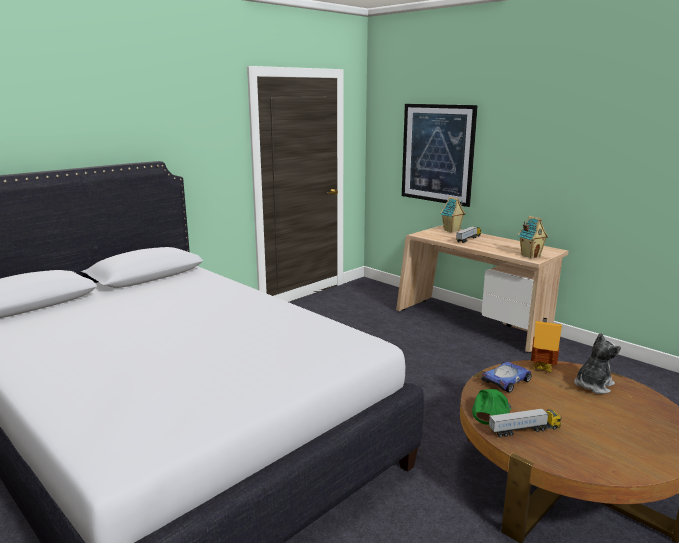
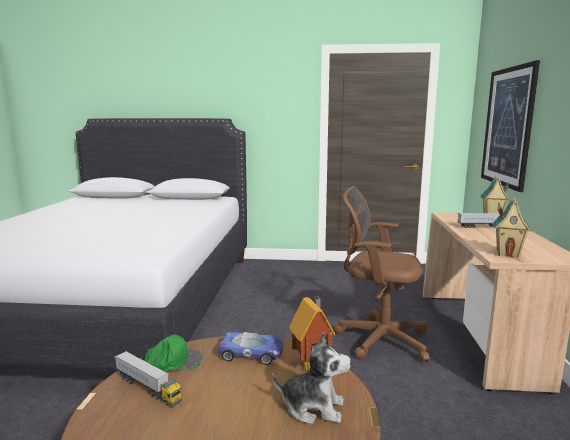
camera: 50 degrees right, 5 degrees down
(433, 353) = (378, 339): none -> brown office chair

